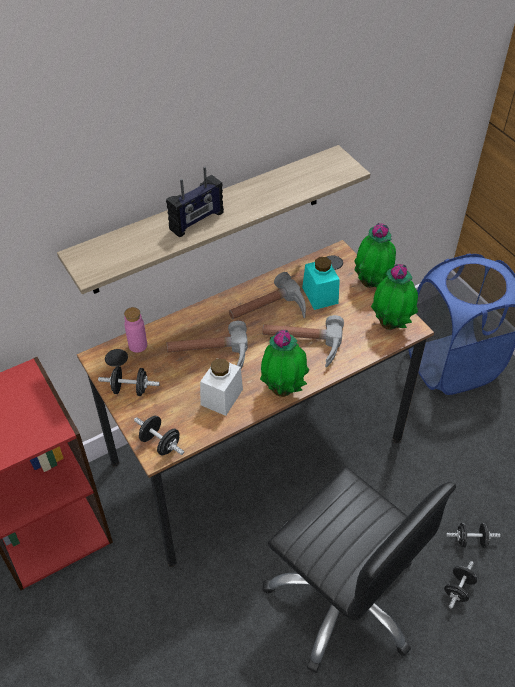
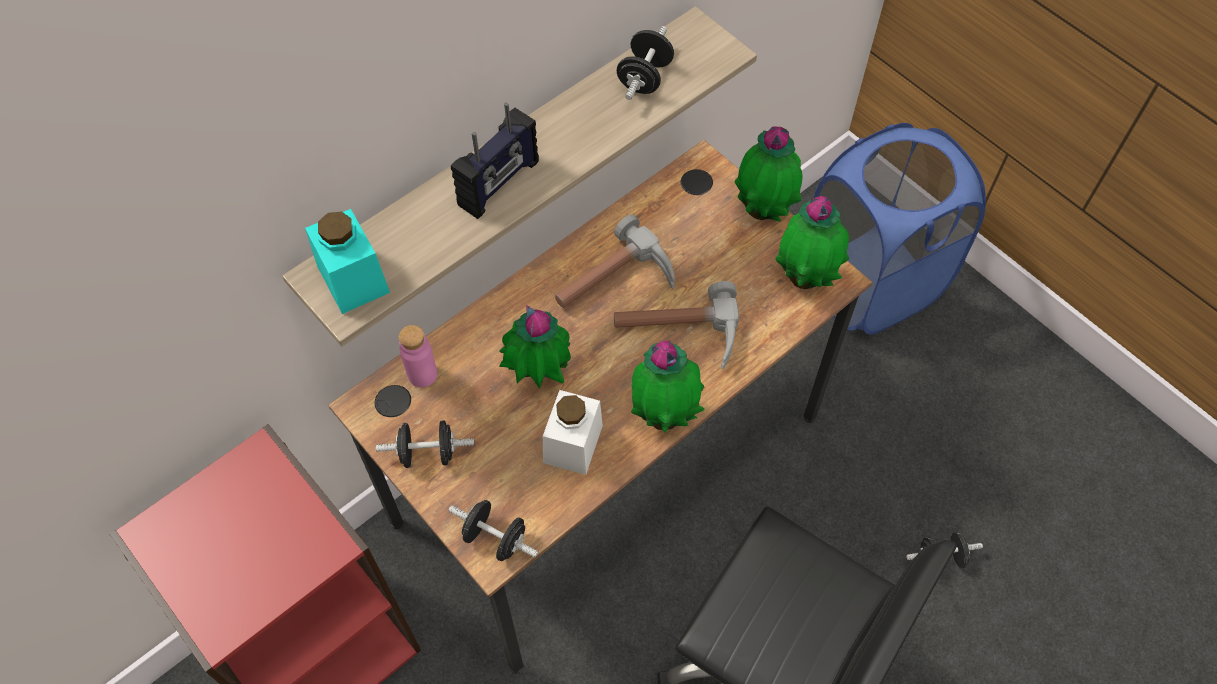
camera: 10 degrees left, 10 degrees up
(209, 357) = (538, 377): hammer -> potted plant
(320, 295) = (688, 243): turquoise jar -> turquoise jar (353, 279)
(458, 589) = (934, 634): black dumbbell -> black dumbbell (644, 78)

